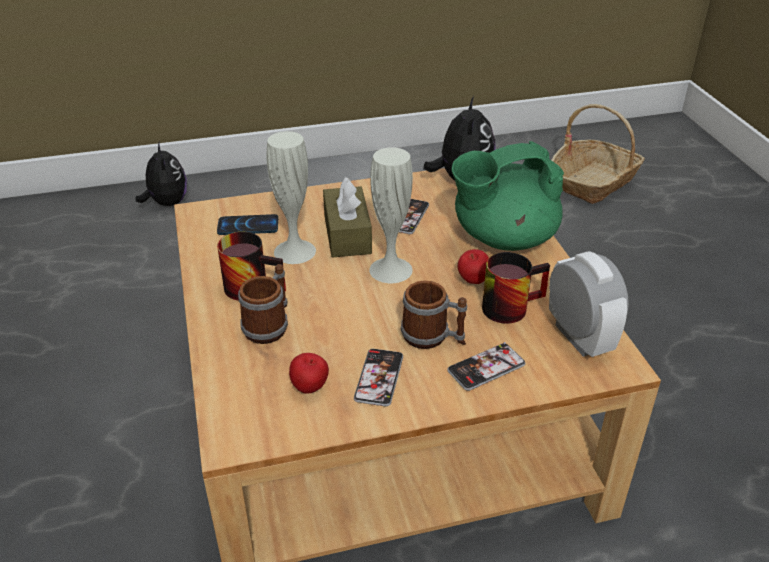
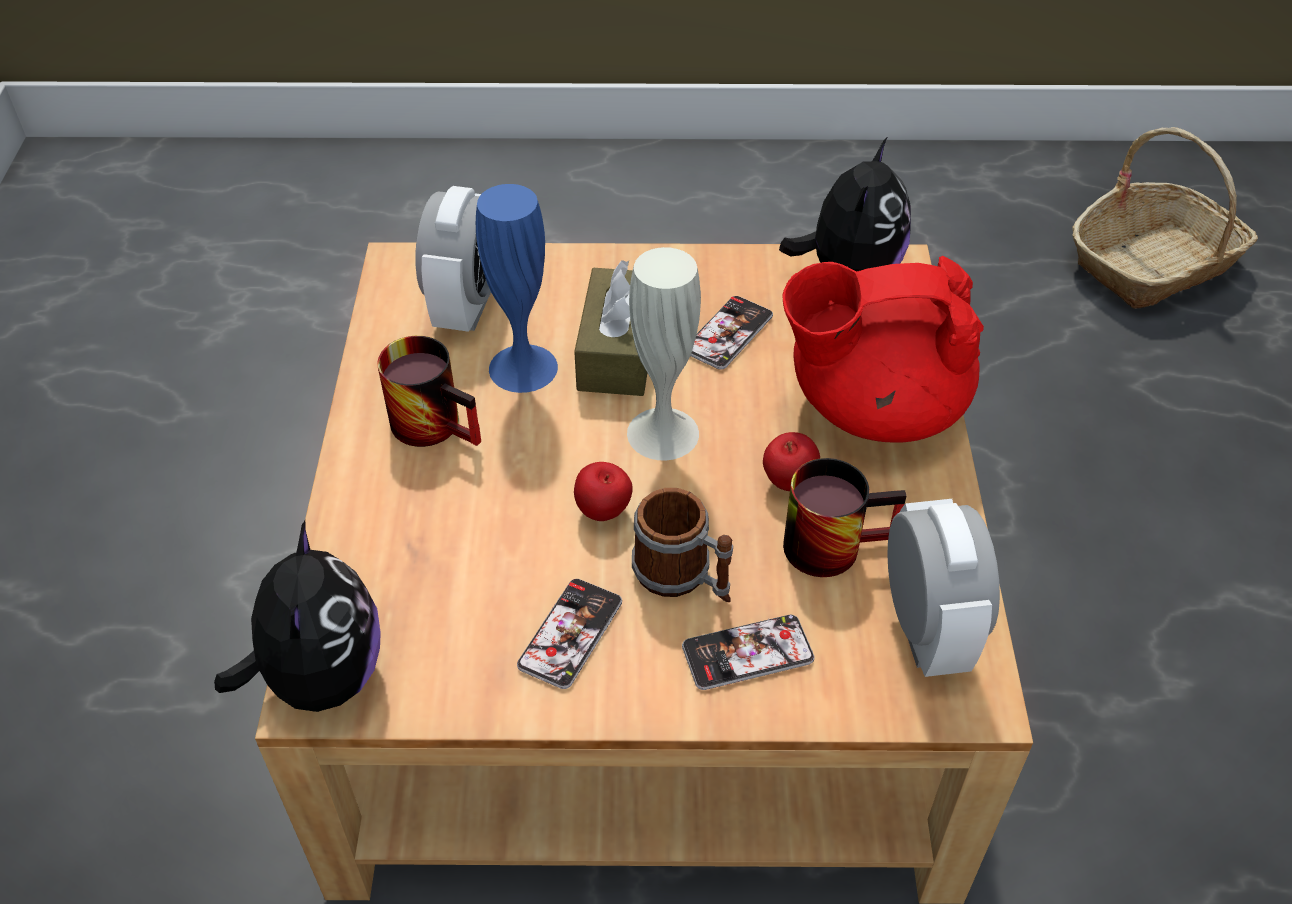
camera: 15 degrees right, 10 degrees up
(167, 203) = (423, 187): plush toy -> plush toy (320, 676)
(248, 226) = (467, 305): phone -> alarm clock
(270, 325) = (438, 499): mug -> none
(294, 251) = (523, 368): white vase -> blue vase
(310, 388) = (459, 629): apple -> apple (604, 512)
(502, 238) = (872, 406): green teapot -> red teapot

